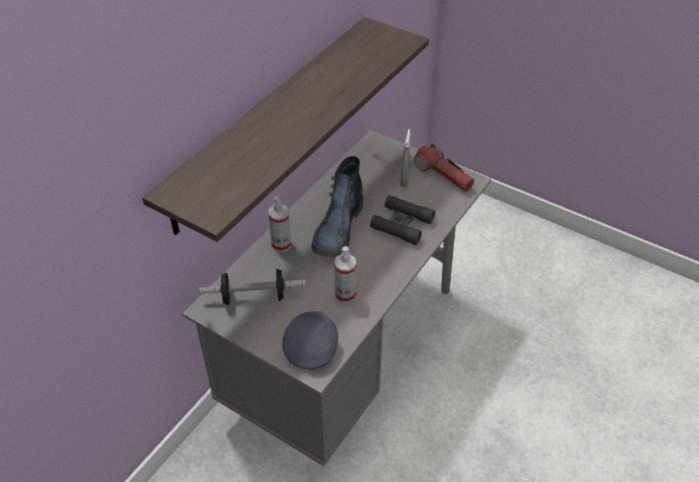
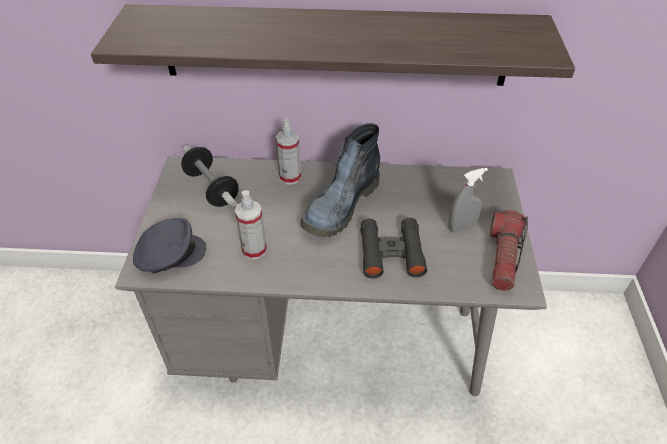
camera: 60 degrees right, 0 degrees up
(338, 230) = (341, 207): boot -> boot turned 45 degrees counterclockwise

